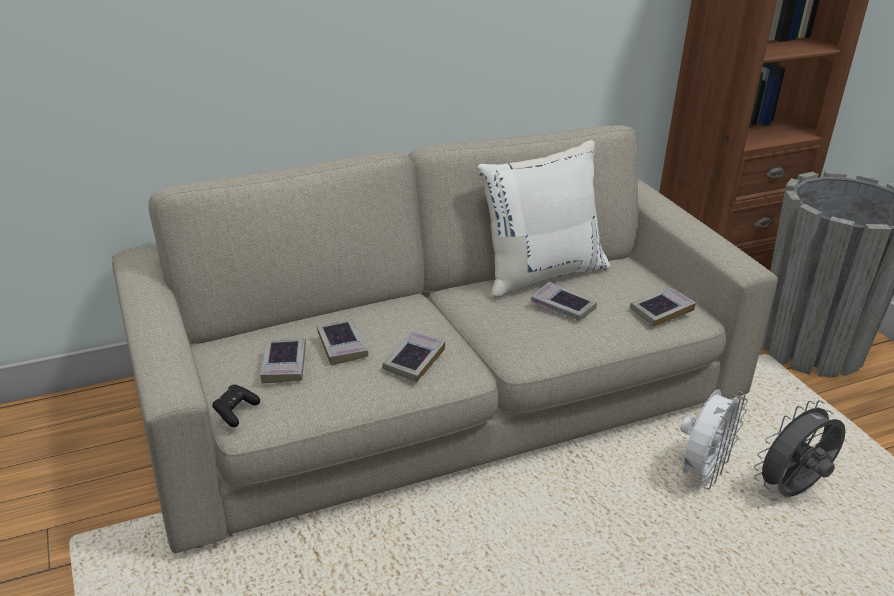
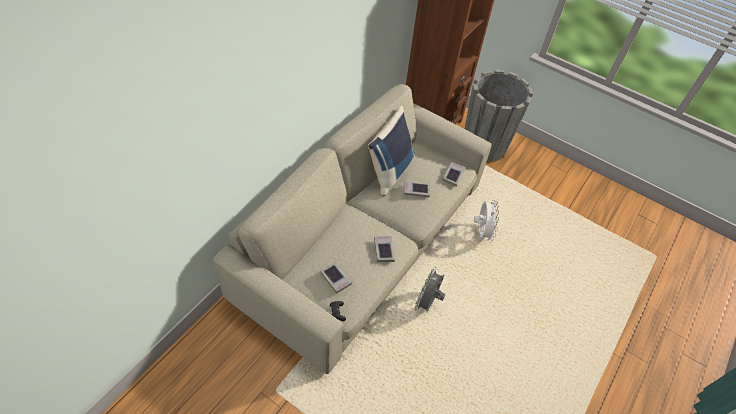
camera: 35 degrees left, 20 degrees up
(342, 346) = (349, 256): book -> none
(540, 273) = (390, 171): white pillow -> blue pillow
(791, 491) = (514, 226): grey fan -> grey fan (427, 303)

